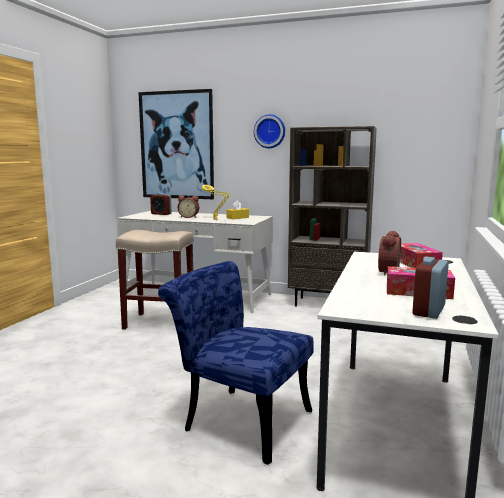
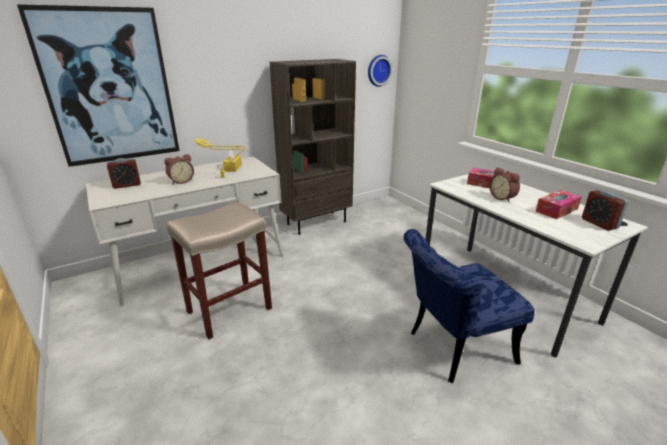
camera: 50 degrees left, 15 degrees up
(270, 131) = (236, 64): wall clock -> wall clock (378, 70)

